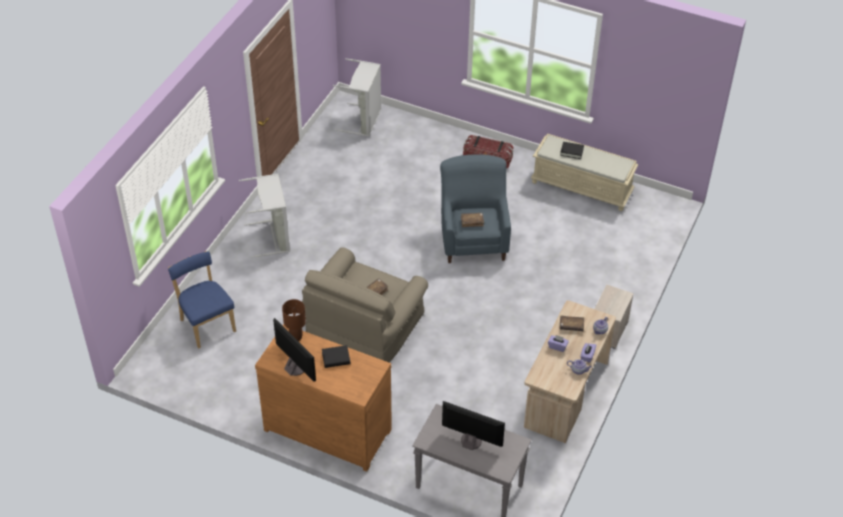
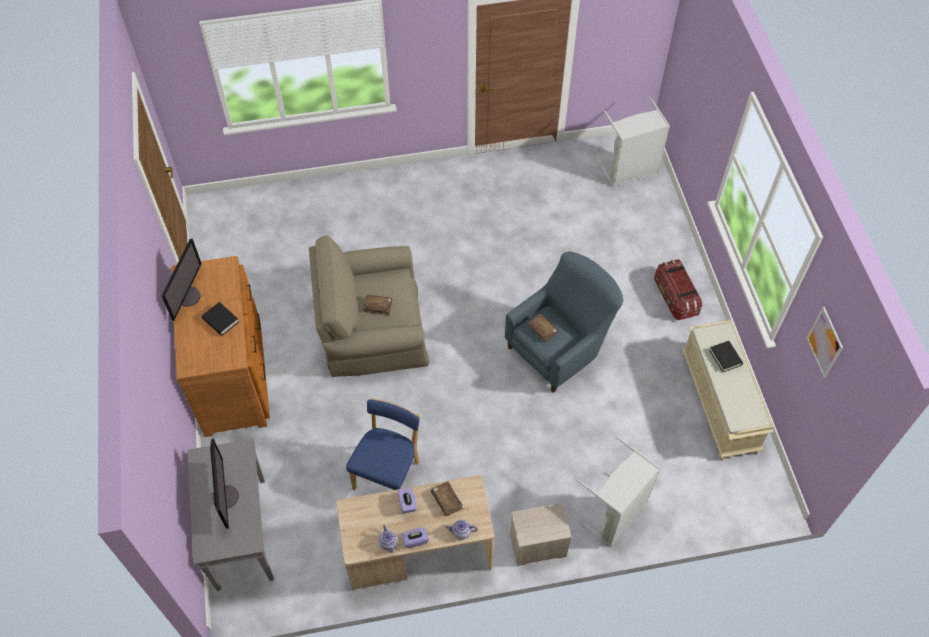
camera: 55 degrees right, 10 degrees up
(206, 324) = (286, 216): blue chair -> blue chair (388, 473)
(273, 237) = (423, 197): grey laundry basket -> grey laundry basket (614, 514)
(296, 337) = (225, 275): brown table lamp -> none
(644, 73) = (824, 342): none -> picture

